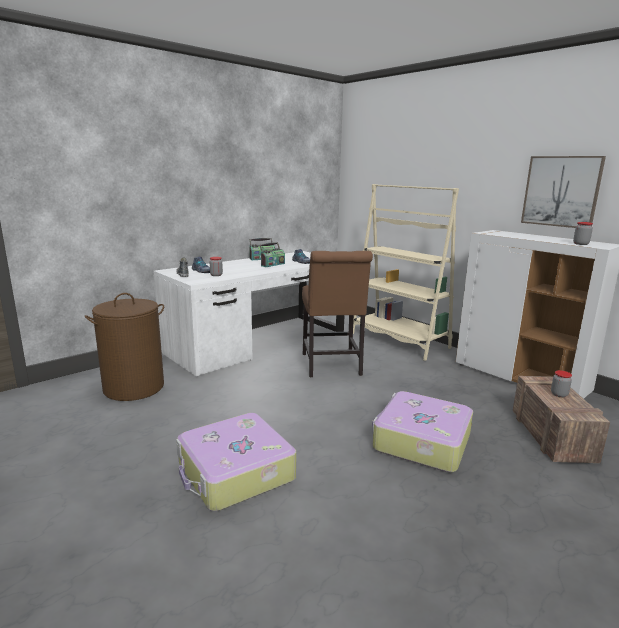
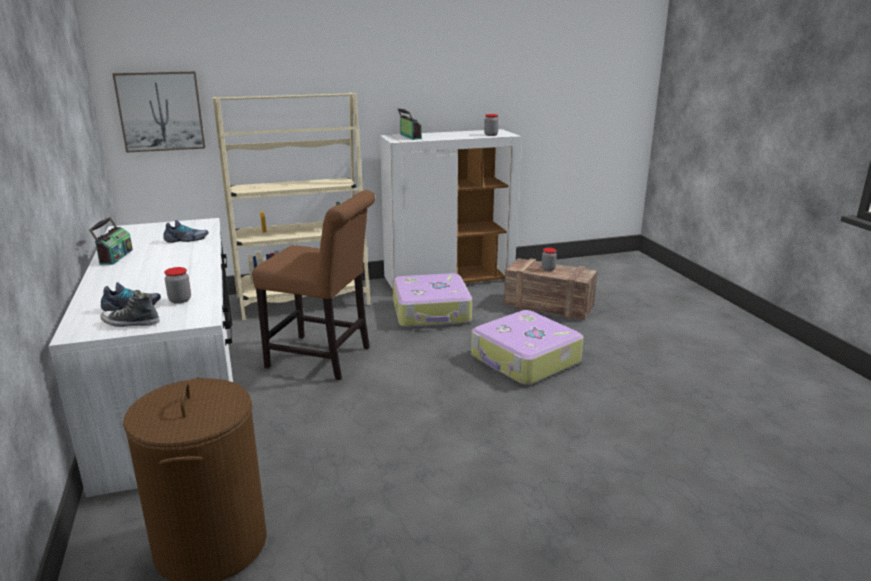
camera: 65 degrees left, 5 degrees up
(235, 473) = (522, 478): suitcase -> suitcase (432, 312)
(272, 264) = (171, 257): radio -> radio (409, 136)
(561, 191) = (441, 85): picture -> picture (160, 111)

